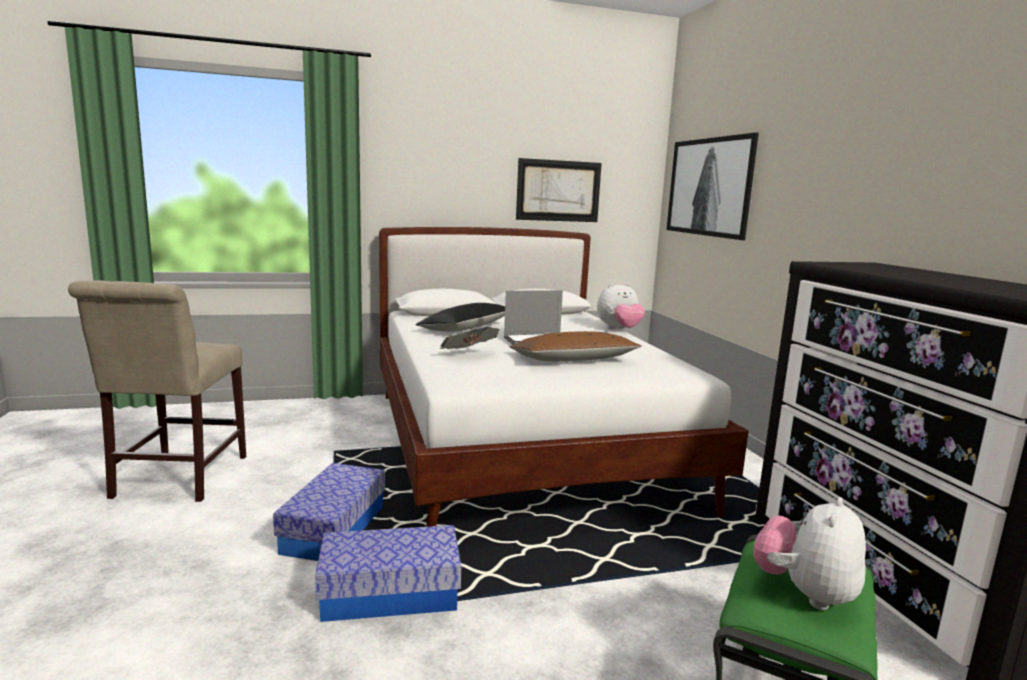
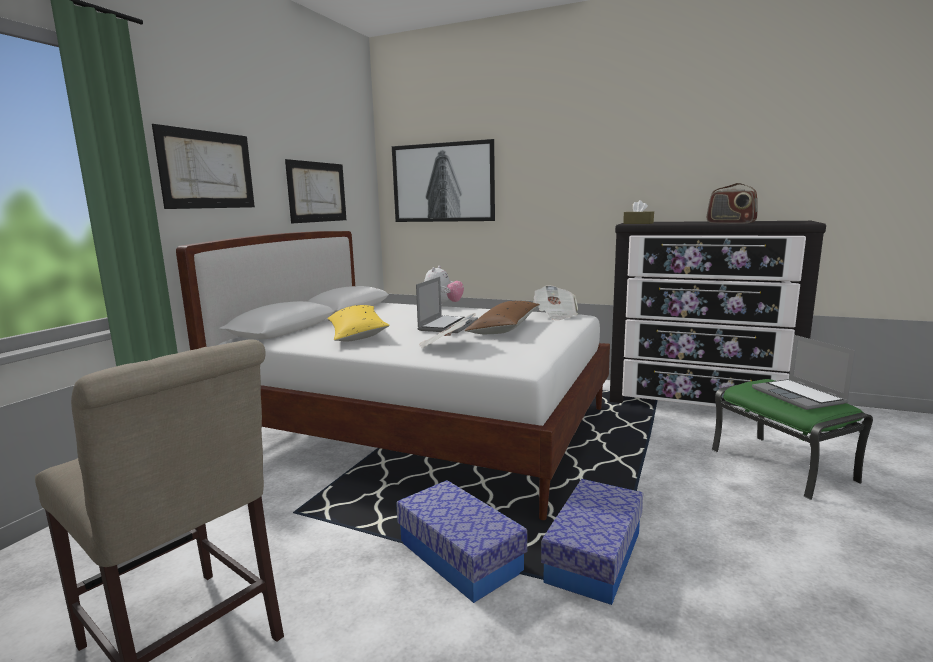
camera: 50 degrees left, 0 degrees up
(426, 167) = (207, 170): none -> picture
(466, 328) = (356, 334): black pillow -> yellow pillow
(673, 367) = (555, 315): none -> newspaper
(804, 593) = (799, 396): plush toy -> laptop
(833, 264) = (638, 223): none -> brown tissue box
(949, 283) = (730, 223): none -> radio

